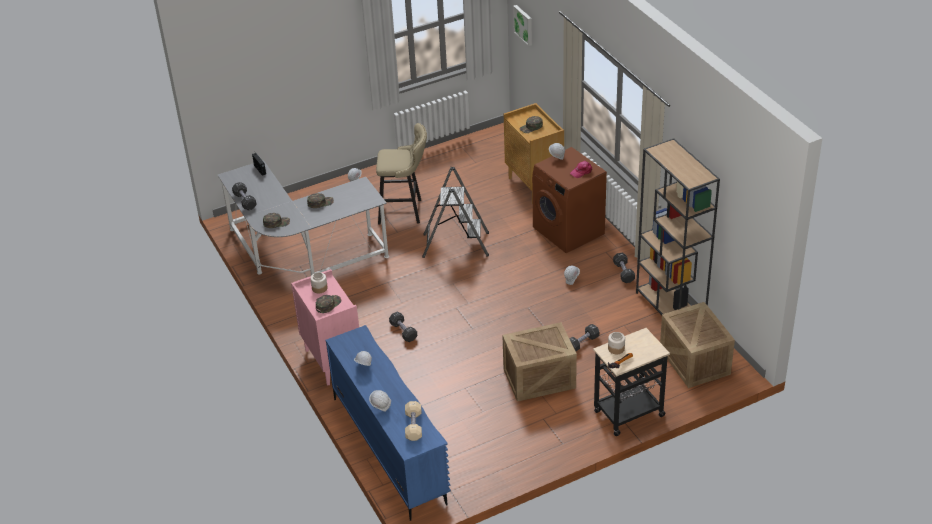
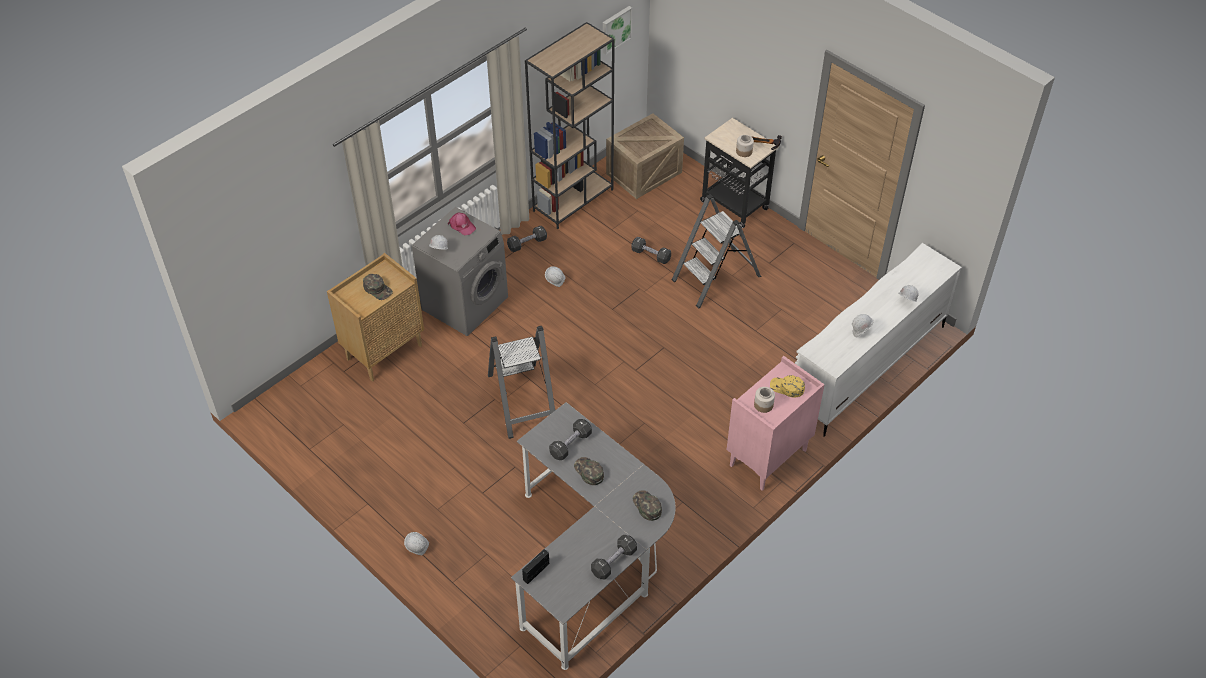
camera: 110 degrees left, 10 degrees up
(328, 304) = (787, 388): green cap -> yellow cap
(390, 449) = (867, 368): blue dresser -> white dresser
(403, 331) = (693, 406): black dumbbell -> black dumbbell (570, 444)
(406, 211) = (469, 469): beige stool -> none
(413, 426) = (916, 271): beige dumbbell -> none
(524, 24) = (239, 263): picture -> picture (615, 29)
(538, 379) = (717, 277): crate -> grey step ladder
(567, 230) = (466, 303): brown washing machine -> grey washing machine

